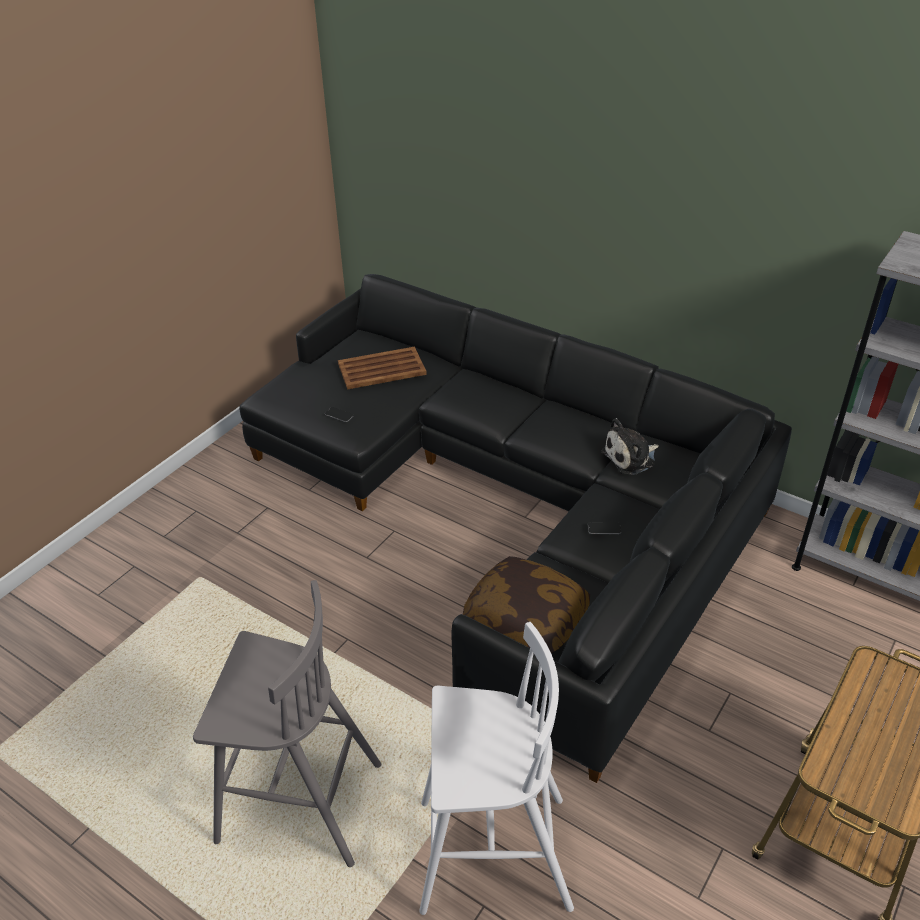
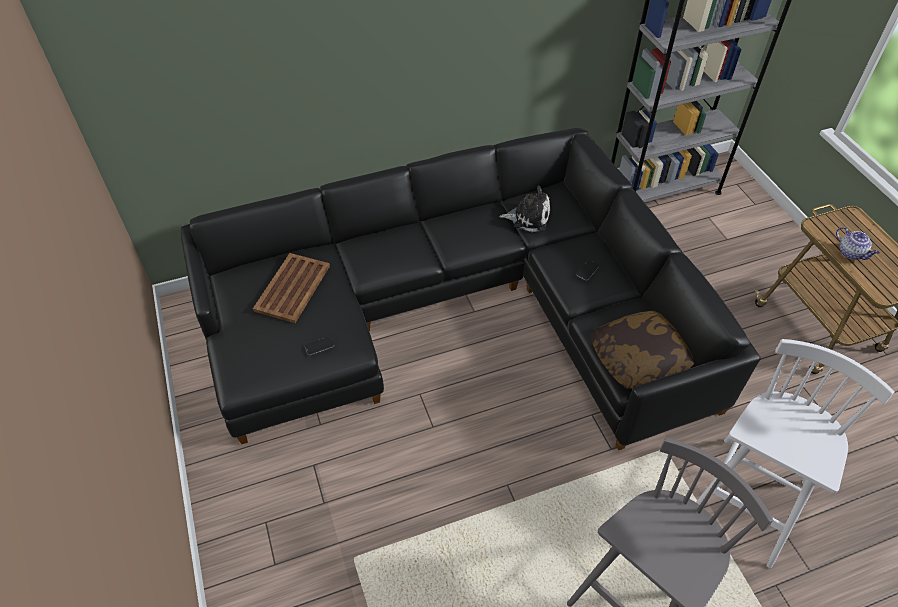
camera: 55 degrees left, 10 degrees up
(631, 458) = (528, 217): plush toy -> plush toy turned 90 degrees counterclockwise
(861, 714) = (851, 253): none -> teapot

